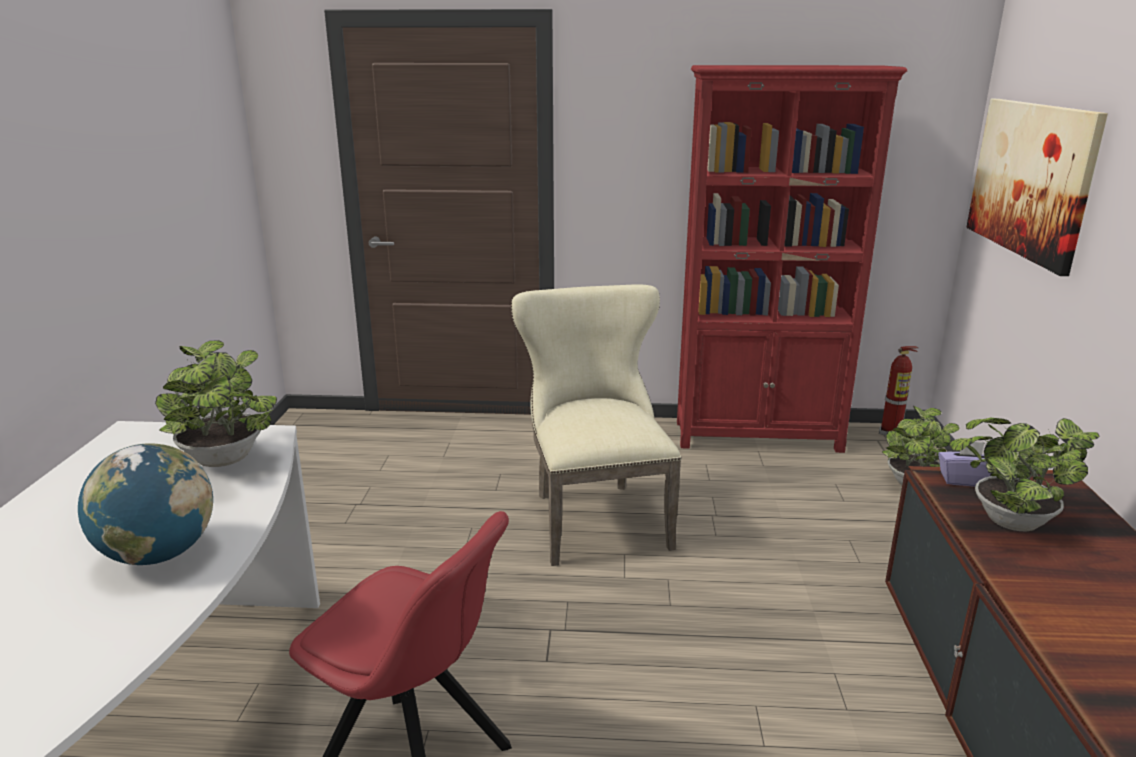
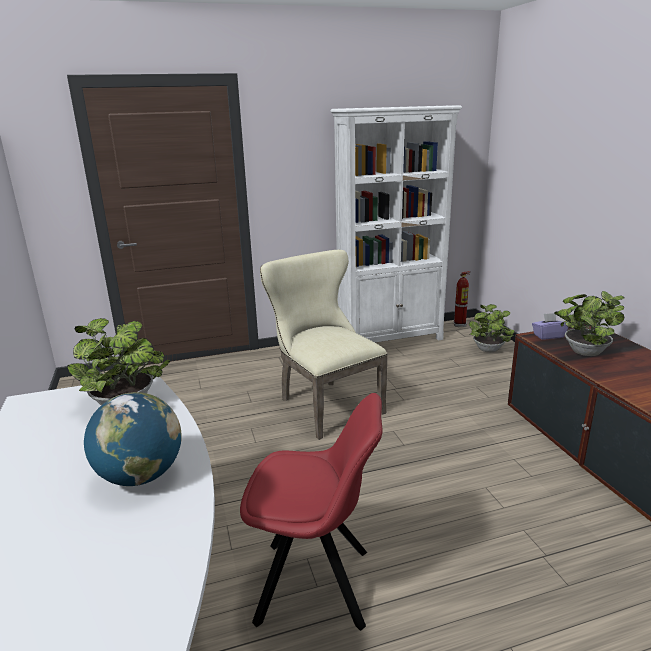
camera: 20 degrees left, 0 degrees up
(758, 436) = (391, 339): red bookcase -> white bookcase
(1030, 179) = (532, 166): picture -> none

